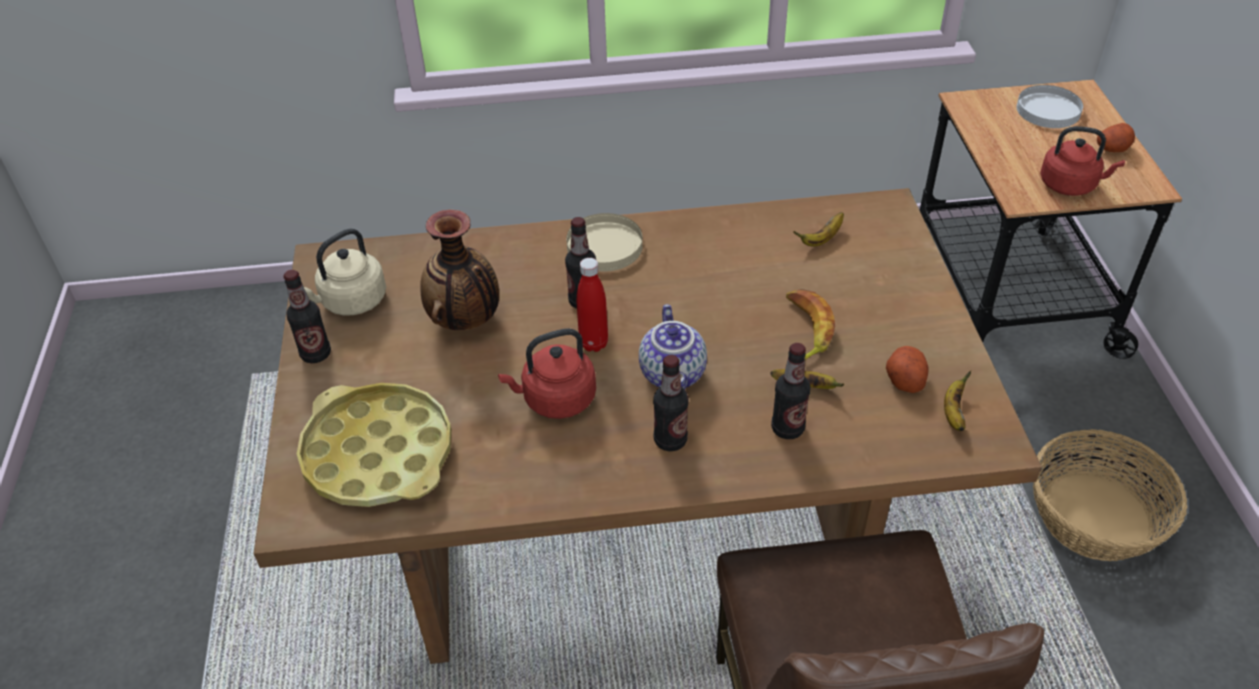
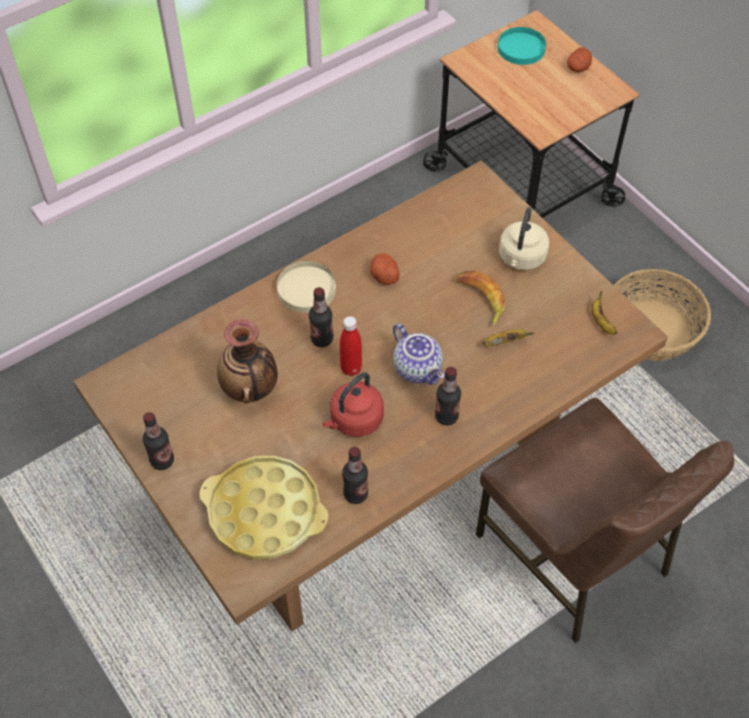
camera: 30 degrees left, 10 degrees up
(351, 302) = (155, 409): beige kettle -> beige kettle (521, 258)
(787, 428) = (512, 376): bottle -> bottle (355, 494)
(821, 239) = (449, 225): banana -> none
(904, 378) = (560, 310): potato -> potato (383, 275)
(1048, 110) = (521, 48): white plate -> turquoise plate
(1070, 185) = (567, 109): red kettle -> none

